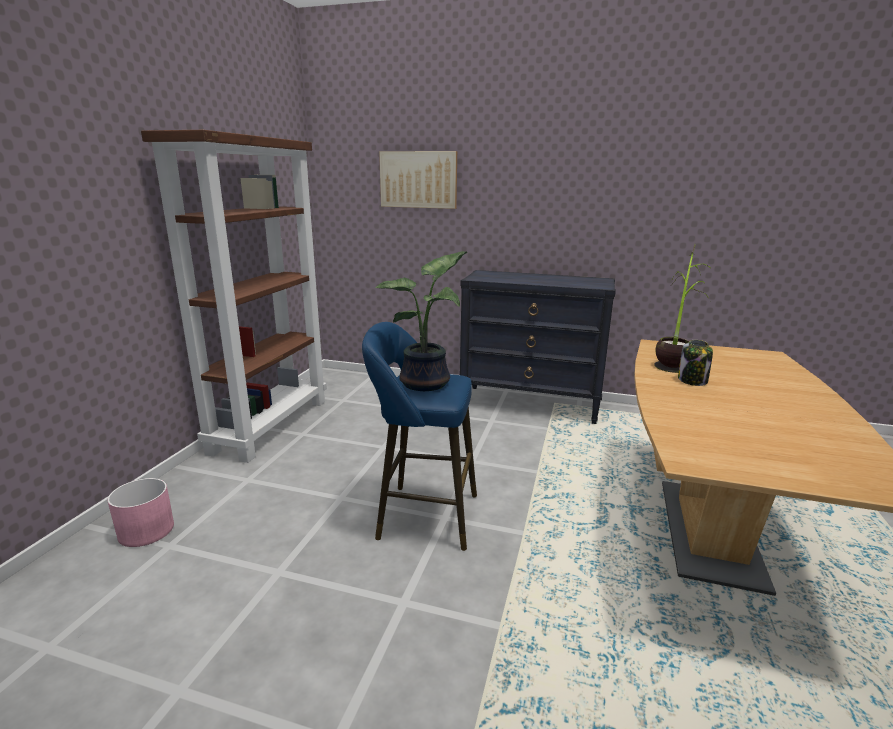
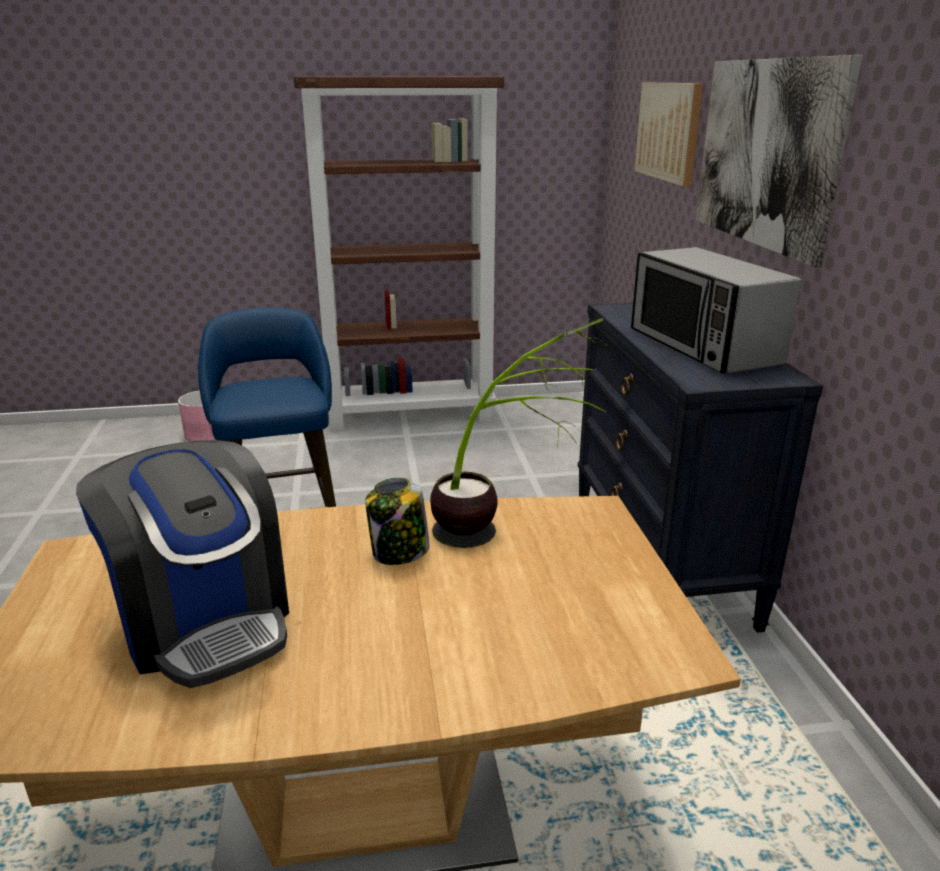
camera: 65 degrees right, 5 degrees up
(428, 383) = (266, 390): potted plant -> none
(534, 184) = (765, 153): none -> picture
(555, 279) = (702, 347): none -> microwave
(765, 427) = (204, 620): none -> coffee machine

